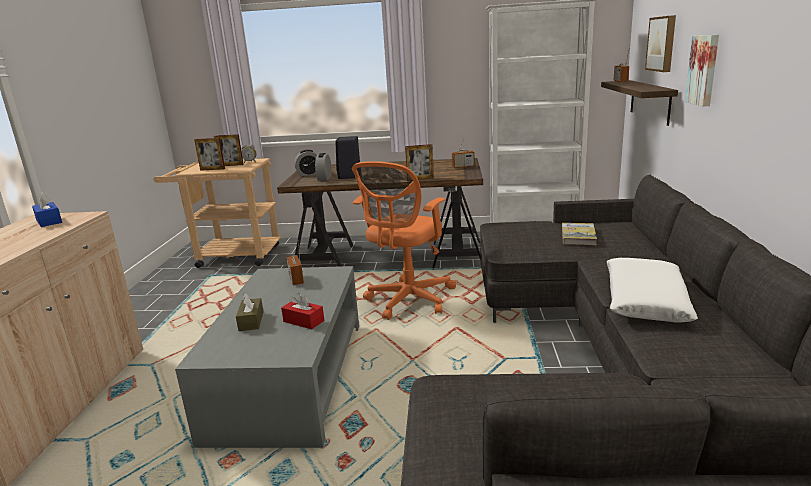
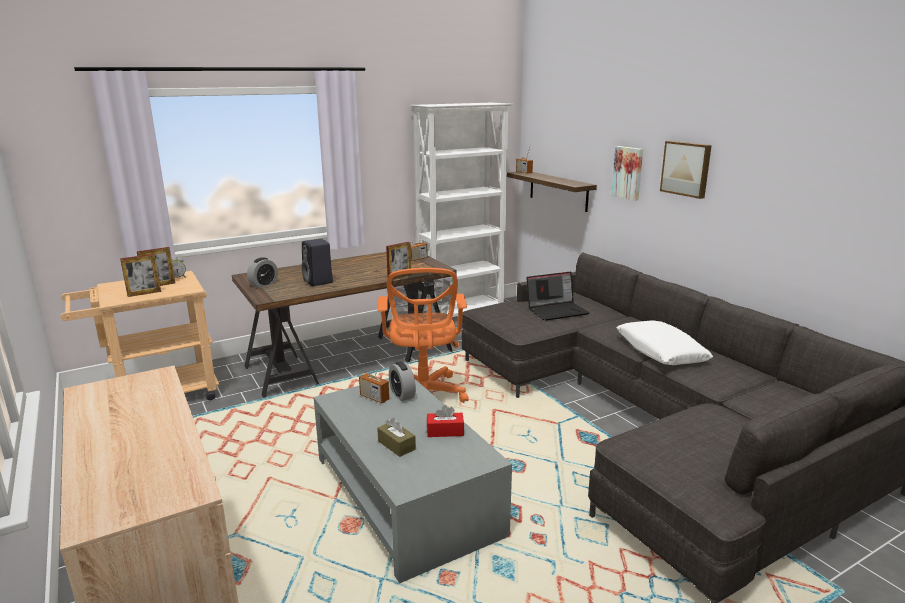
camera: 35 degrees left, 0 degrees up
(49, 221) = (121, 392): blue tissue box -> none
(324, 178) = (293, 287): alarm clock -> alarm clock (402, 394)
(578, 236) = (557, 310): book -> laptop
(662, 43) = (571, 146): picture -> picture (686, 168)

